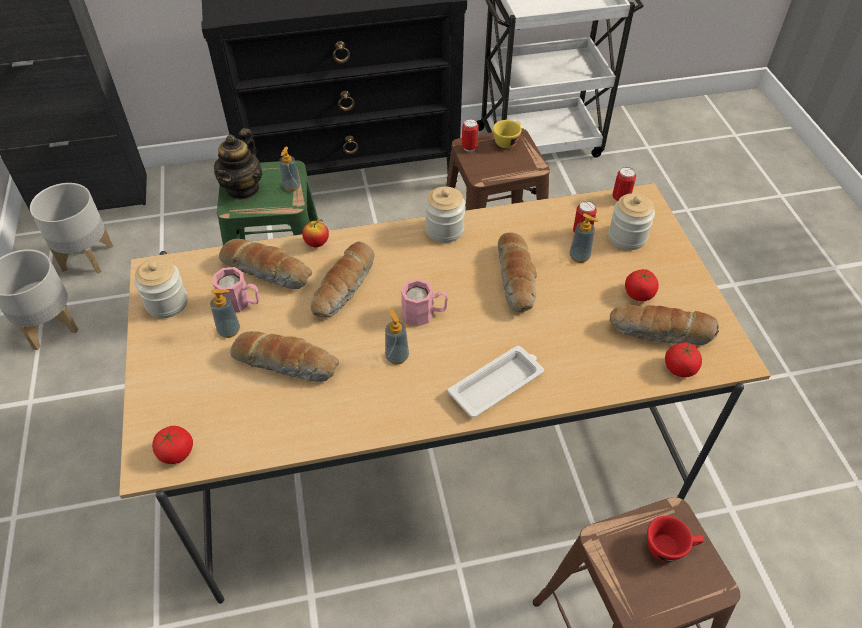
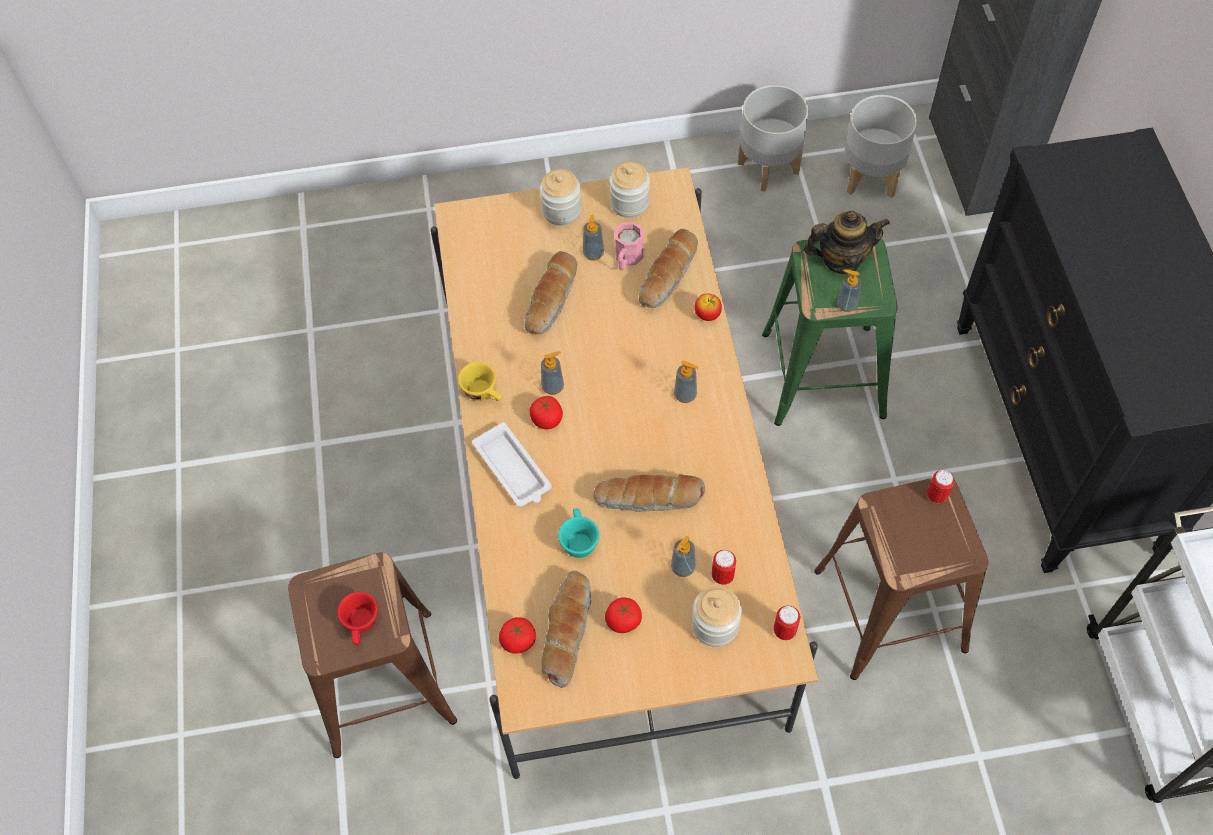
camera: 95 degrees right, 10 degrees up
(176, 452) = (467, 233): tomato -> tomato (547, 419)
(243, 188) = (841, 259): teapot -> teapot turned 150 degrees clockwise
(345, 288) = (643, 342): bread -> none
(405, 257) = (685, 395): none -> soap dispenser
(424, 314) = (605, 411): pink mug -> none
(444, 230) = (727, 433): jar -> jar (561, 210)
(507, 141) = (955, 544): yellow cup -> yellow cup (484, 393)
(566, 328) = (578, 540): none -> turquoise cup

